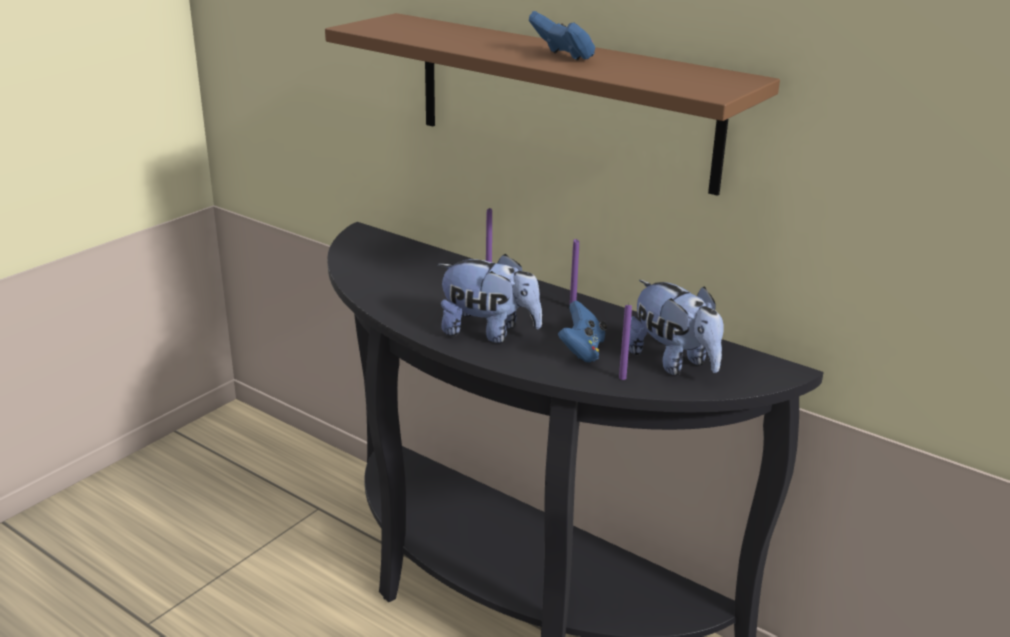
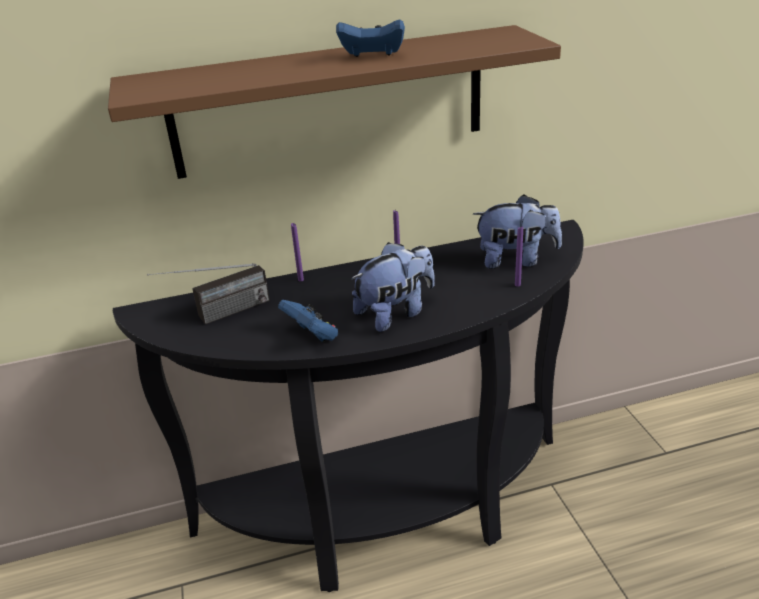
camera: 50 degrees left, 5 degrees up
(391, 261) = (217, 316): none -> radio
(582, 351) = (465, 286): blue game controller -> blue game controller (312, 335)

